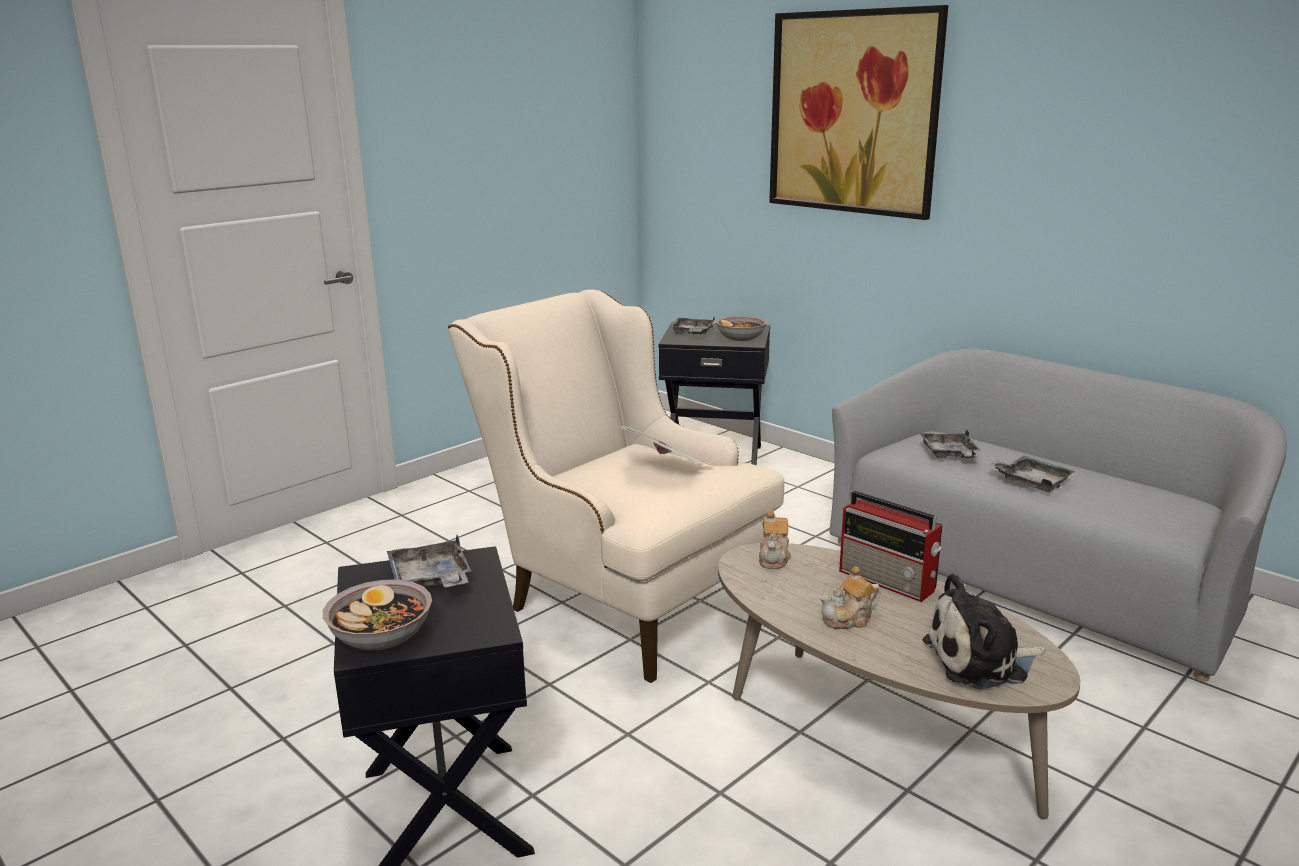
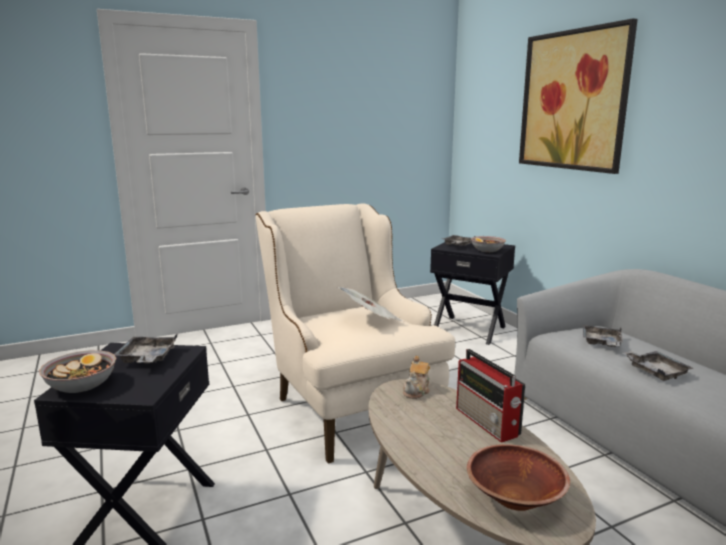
camera: 20 degrees right, 5 degrees down
(849, 619) = (435, 443): teapot -> none
(981, 661) = (515, 498): plush toy -> brown bowl

